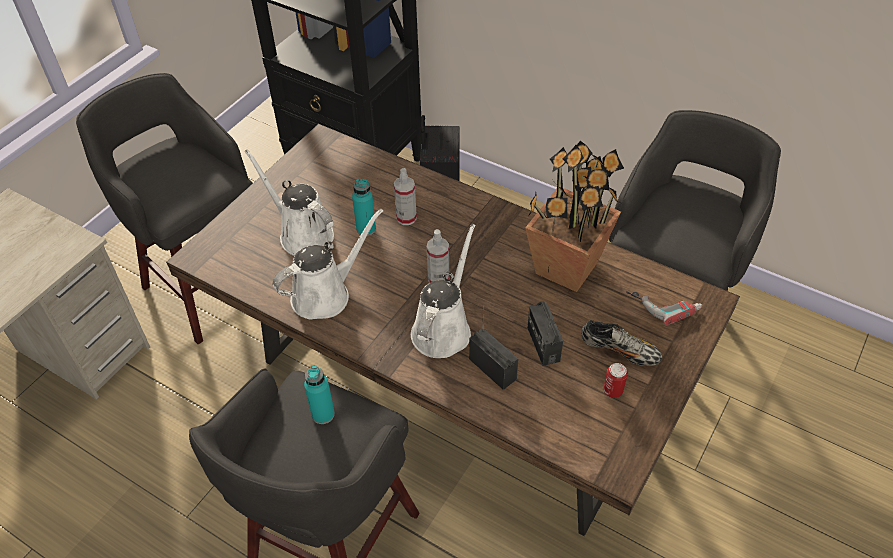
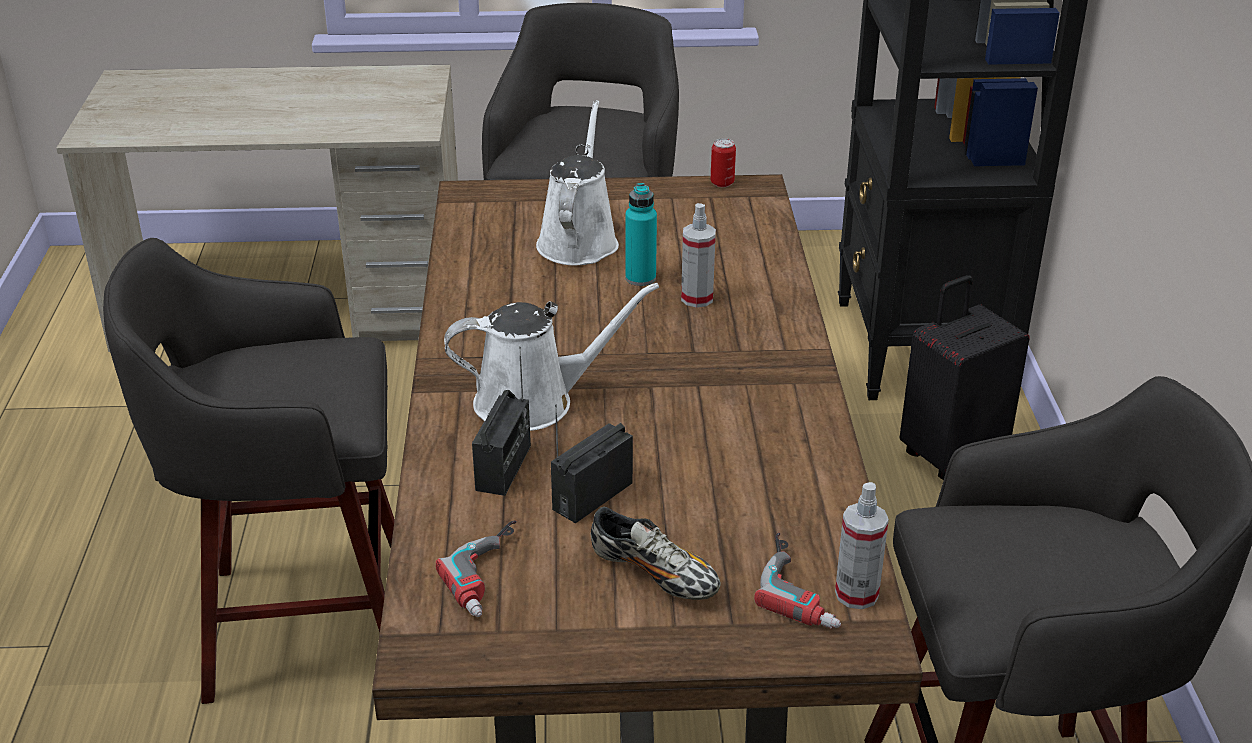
camera: 55 degrees right, 15 degrees down
(323, 414) = (319, 375): turquoise bottle -> none
(325, 294) = (499, 295): white watering can -> none
(438, 279) = (616, 365): spray bottle -> spray bottle (856, 594)
(566, 267) = (768, 464): potted plant -> none
(578, 413) = (494, 575): none -> power drill
(612, 390) = (569, 594): can -> can (722, 183)
(619, 351) = (654, 574): shoe -> shoe turned 45 degrees counterclockwise

